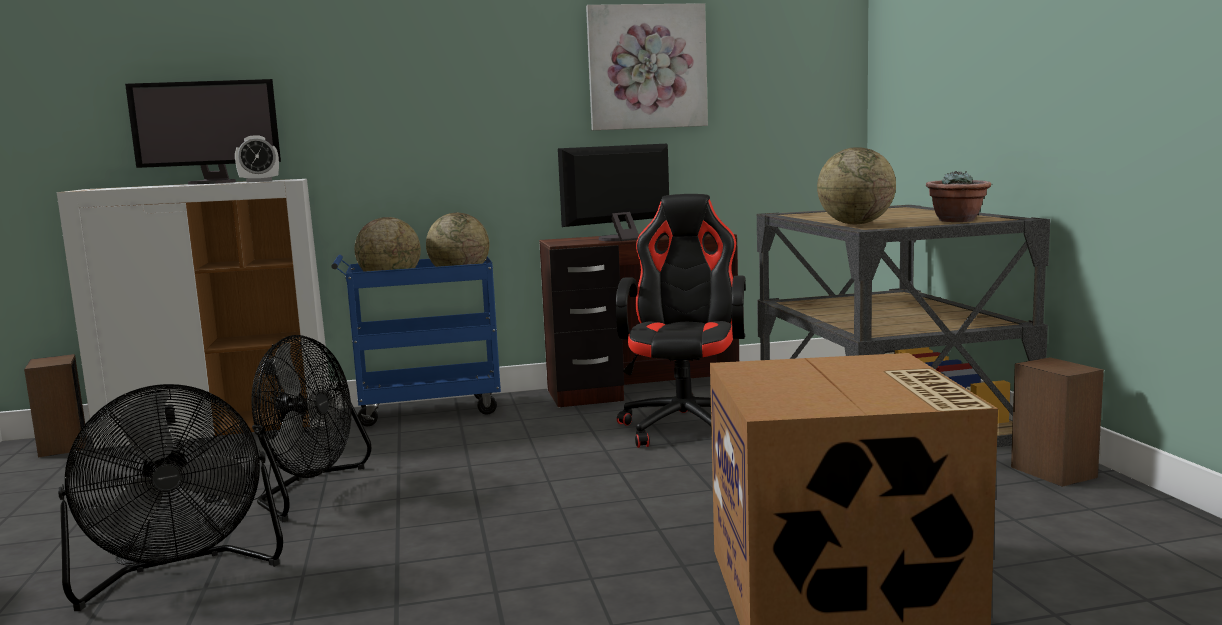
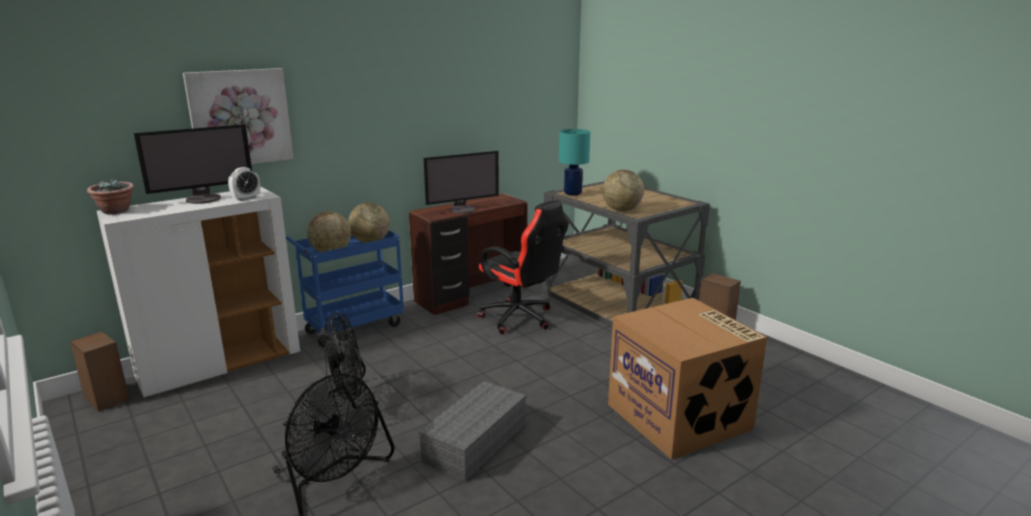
camera: 25 degrees left, 10 degrees up
(430, 563) = (475, 441): none -> grey storage box
(619, 239) = (463, 209): monitor -> monitor turned 150 degrees counterclockwise
(647, 67) = (466, 97): picture -> picture (240, 118)
(686, 426) = (521, 320): black office chair -> black office chair turned 150 degrees clockwise
(800, 214) = (572, 194): none -> turquoise table lamp
(957, 220) = (666, 204): potted plant -> potted plant (116, 211)

